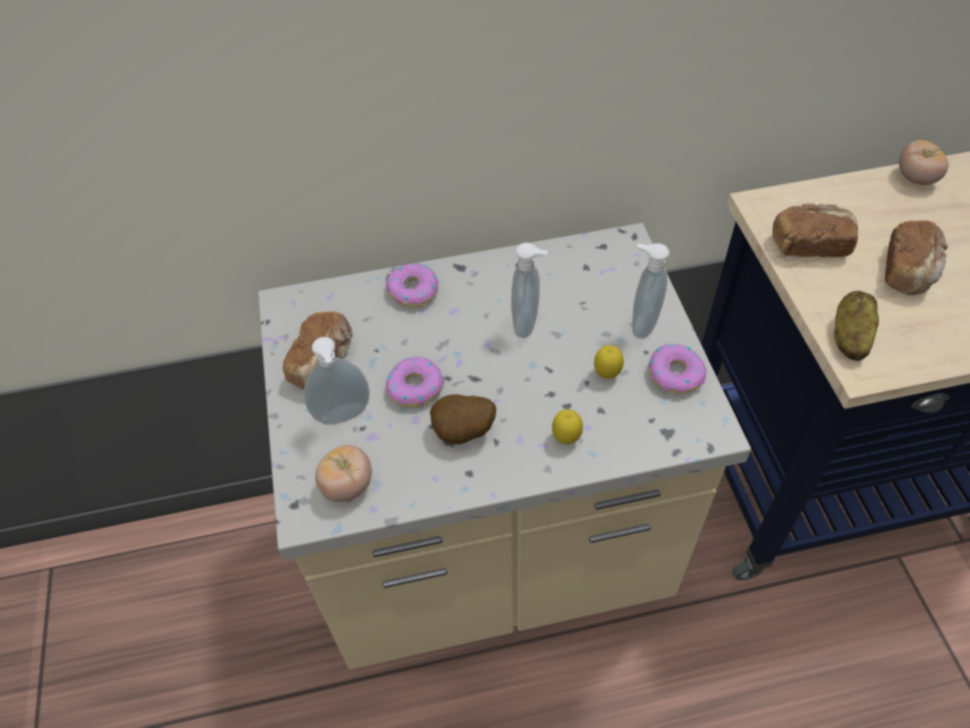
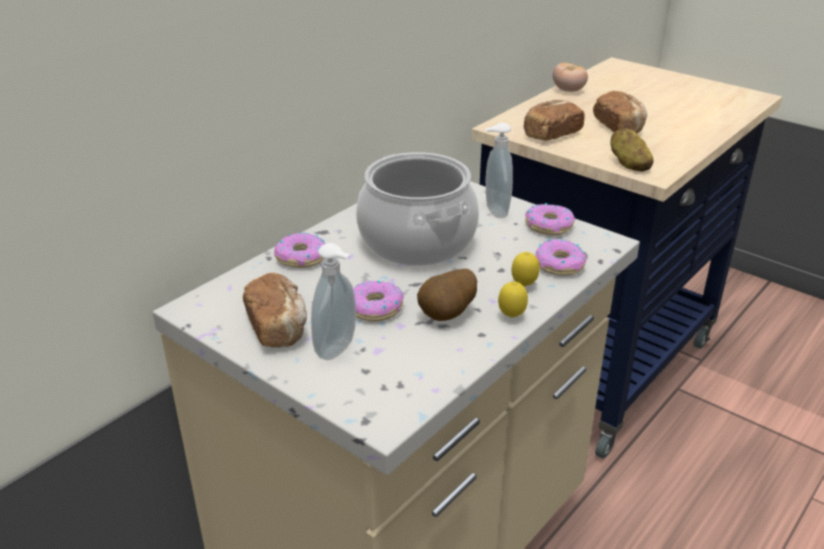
camera: 40 degrees left, 20 degrees down
(347, 486) = (396, 387): tomato -> none
(528, 324) = (416, 241): soap dispenser -> cooking pot
(607, 374) = (506, 243): lemon -> lemon (511, 317)
(629, 432) = (559, 264): none -> donut

